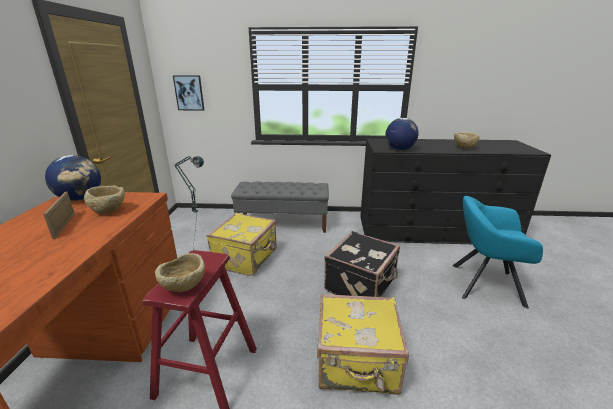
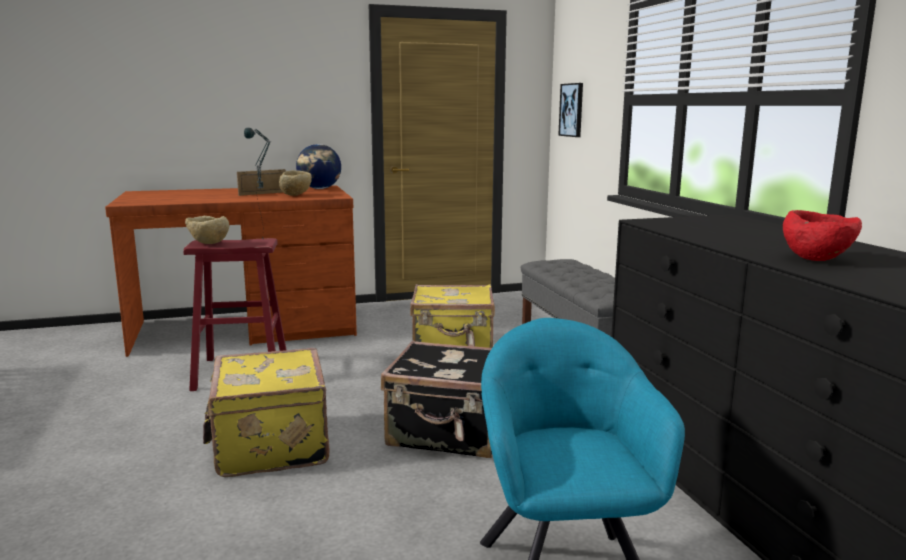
camera: 70 degrees right, 10 degrees down
(399, 149) = (674, 228): globe -> none
(464, 148) = (817, 259): beige bowl -> red bowl

